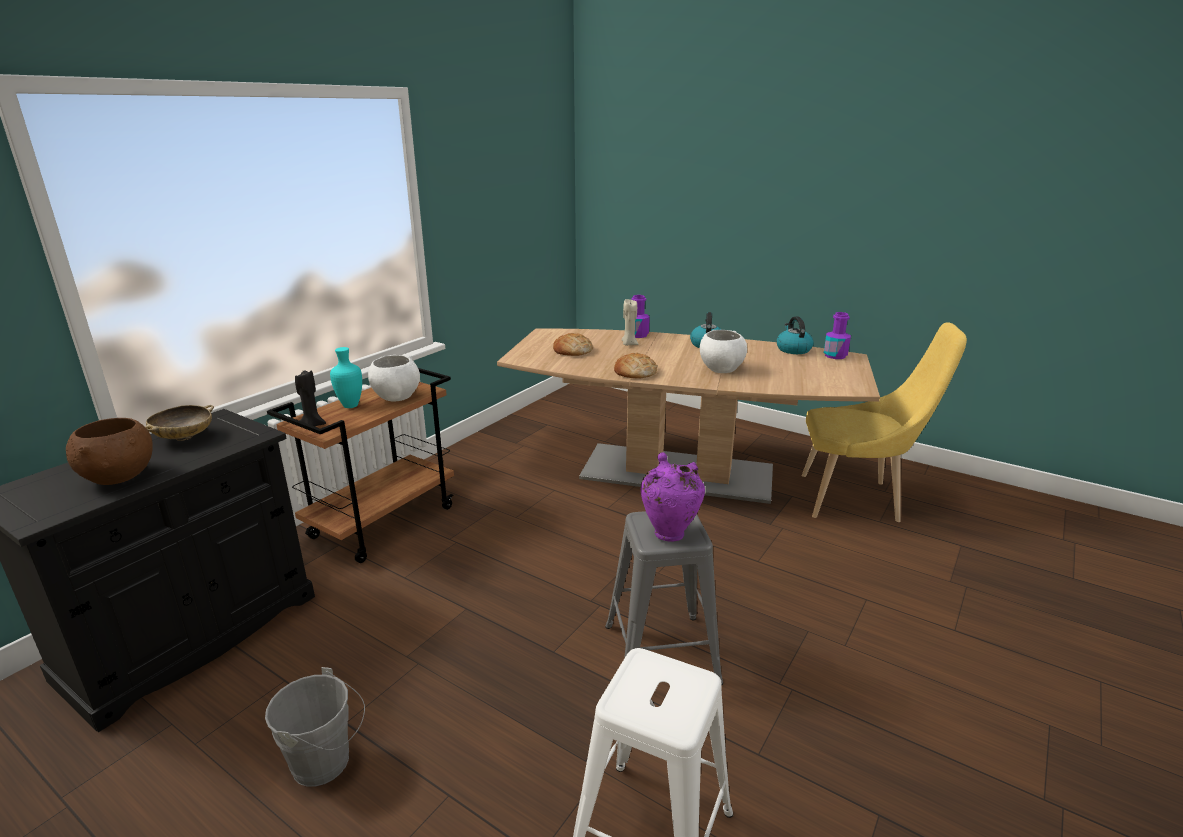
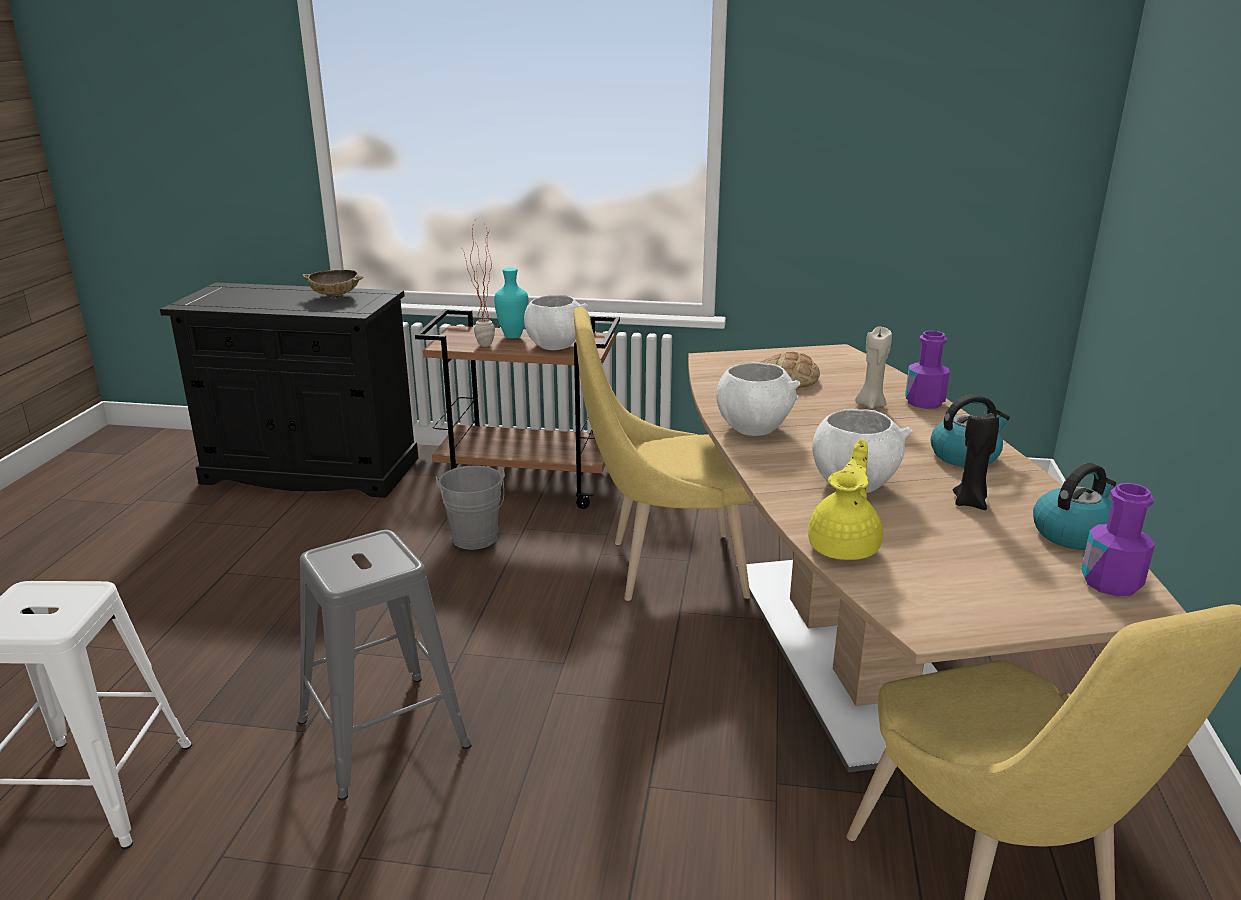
camera: 65 degrees right, 0 degrees up
(120, 477) = (257, 302): brown bowl -> none
(313, 424) = (456, 336): black candle -> black candle (970, 502)
(327, 763) = (177, 581): grey bucket -> grey bucket (475, 541)
(358, 420) = (481, 347): none -> potted plant
(557, 499) = (666, 569): none -> yellow chair
(635, 372) = (754, 428): bread -> white bowl
(669, 532) = (350, 562): purple vase -> none
(785, 386) = (845, 547): none -> yellow teapot

